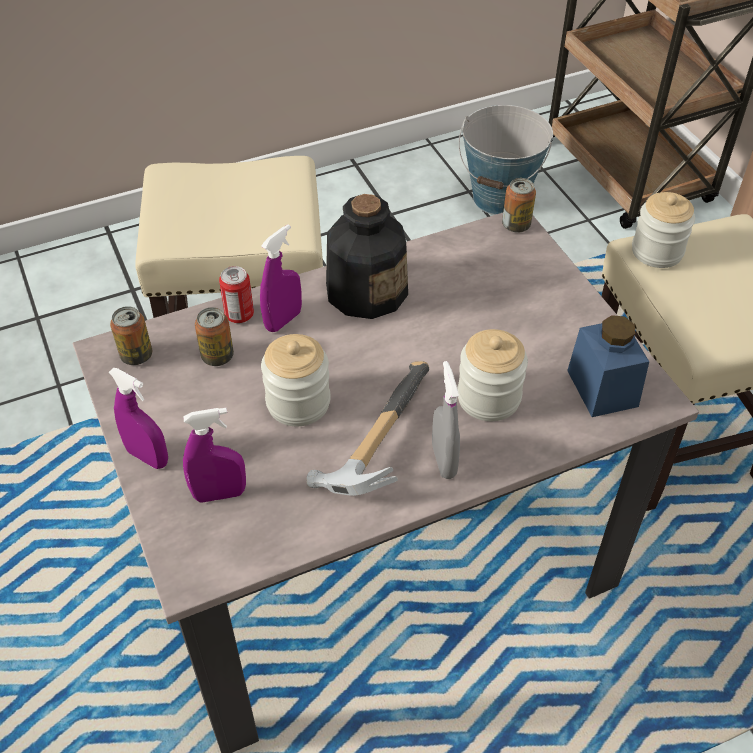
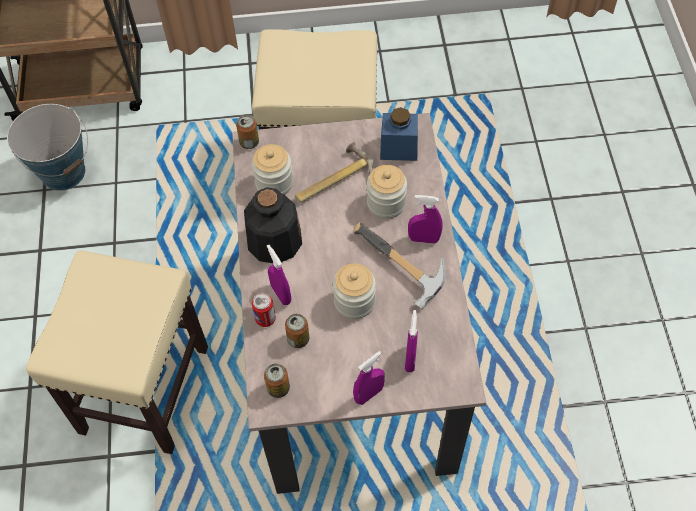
camera: 70 degrees left, 10 degrees up
(443, 461) = (424, 239): grey spray bottle -> purple spray bottle
(502, 325) = (333, 178): none -> hammer
(657, 251) = (276, 86): jar -> jar (274, 183)

